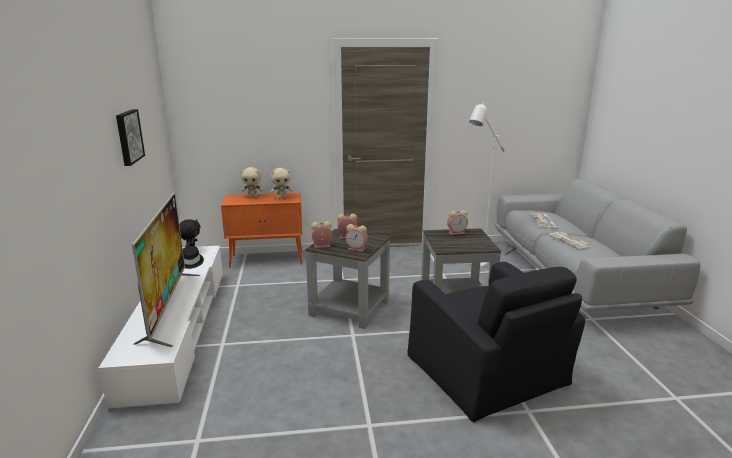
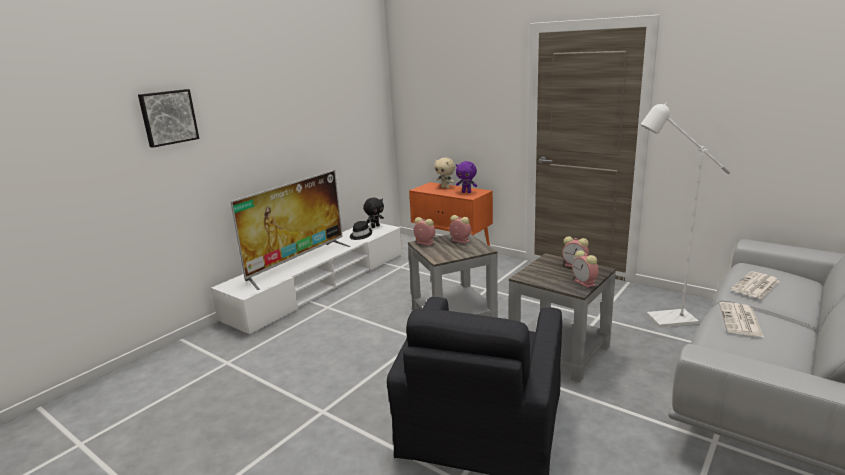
camera: 45 degrees right, 0 degrees up
(128, 136) = (306, 119): picture -> picture (168, 117)
(282, 197) = (467, 192): beige plush toy -> purple plush toy
(357, 249) = (446, 253): alarm clock -> alarm clock (585, 283)

